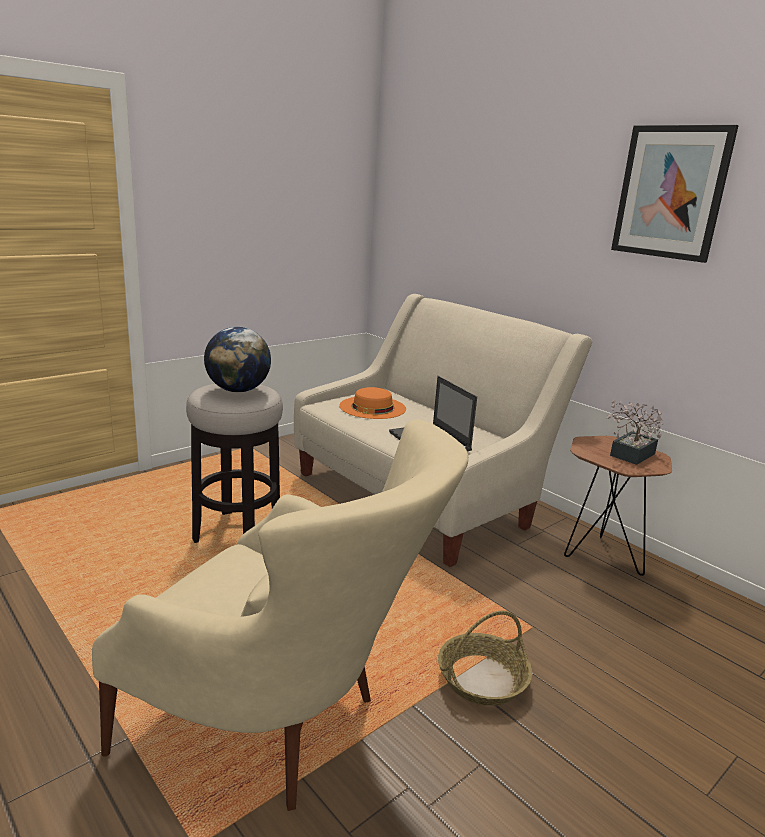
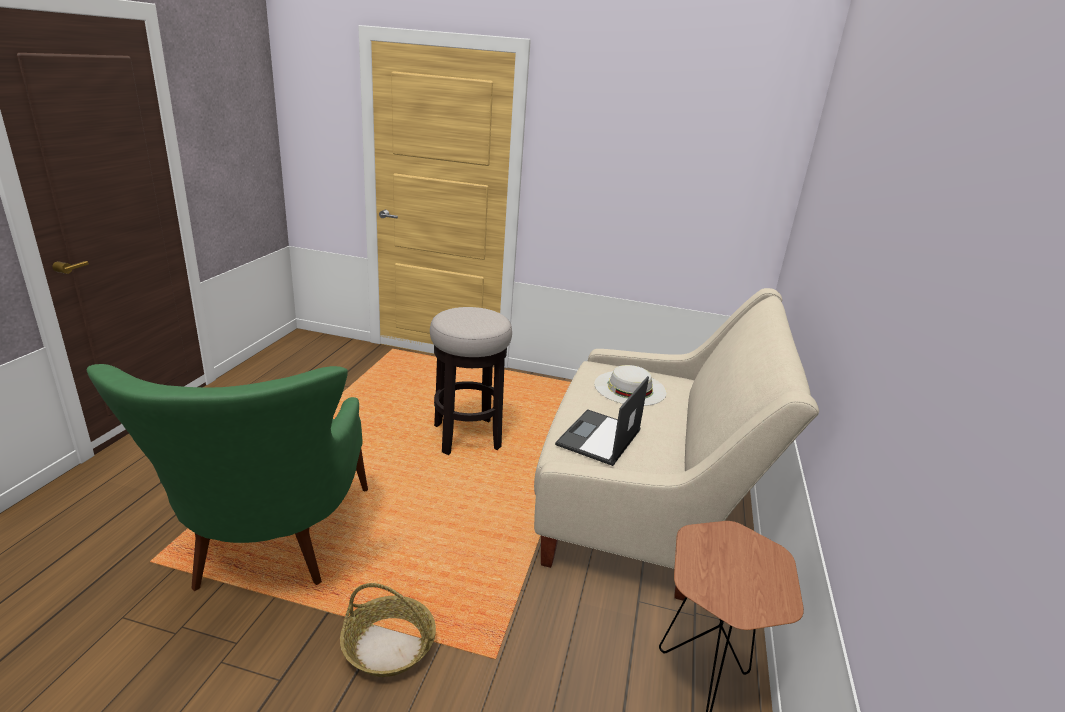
camera: 55 degrees right, 5 degrees up
(238, 390) = (474, 318): globe -> none
(283, 725) = (268, 552): beige armchair -> green armchair
(372, 407) = (630, 388): orange hat -> white hat
(629, 456) = (739, 578): potted plant -> none
(670, 192) = (928, 214): picture -> none

